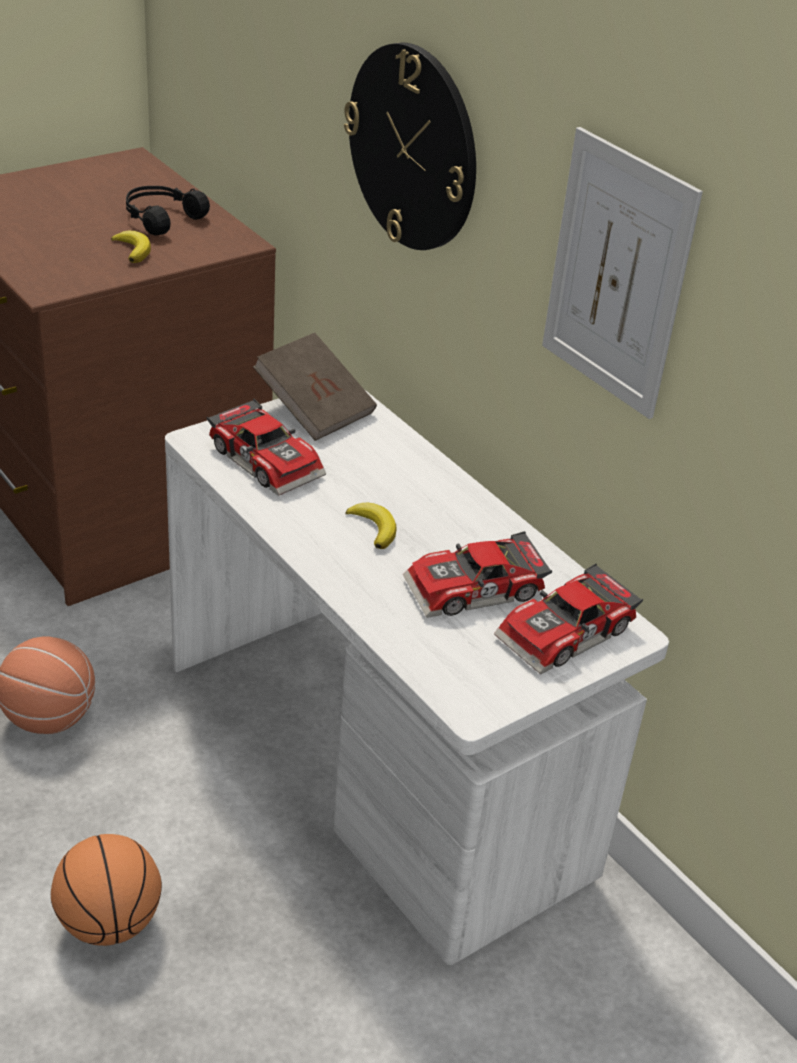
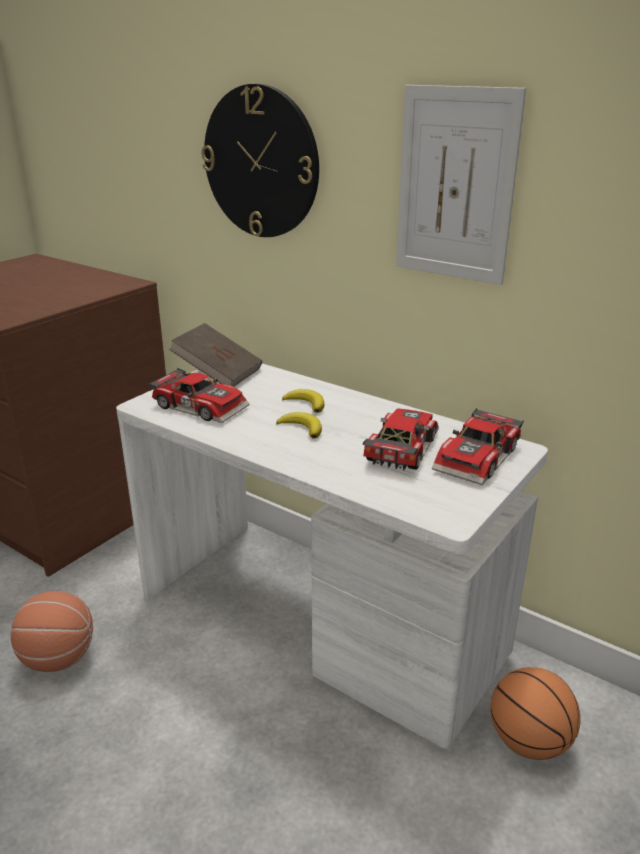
camera: 15 degrees left, 10 degrees down
(109, 922) = (164, 806): basketball -> basketball (528, 742)
(133, 250) = (54, 296): banana -> banana (306, 403)
(161, 218) = (66, 280): black headphones -> none
(476, 591) = (398, 448): toy car -> toy car turned 150 degrees clockwise

